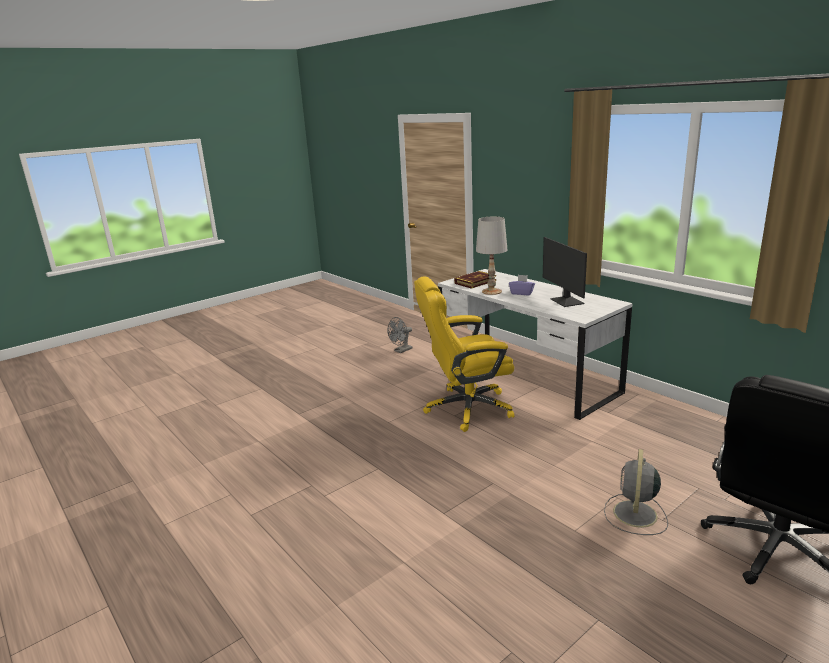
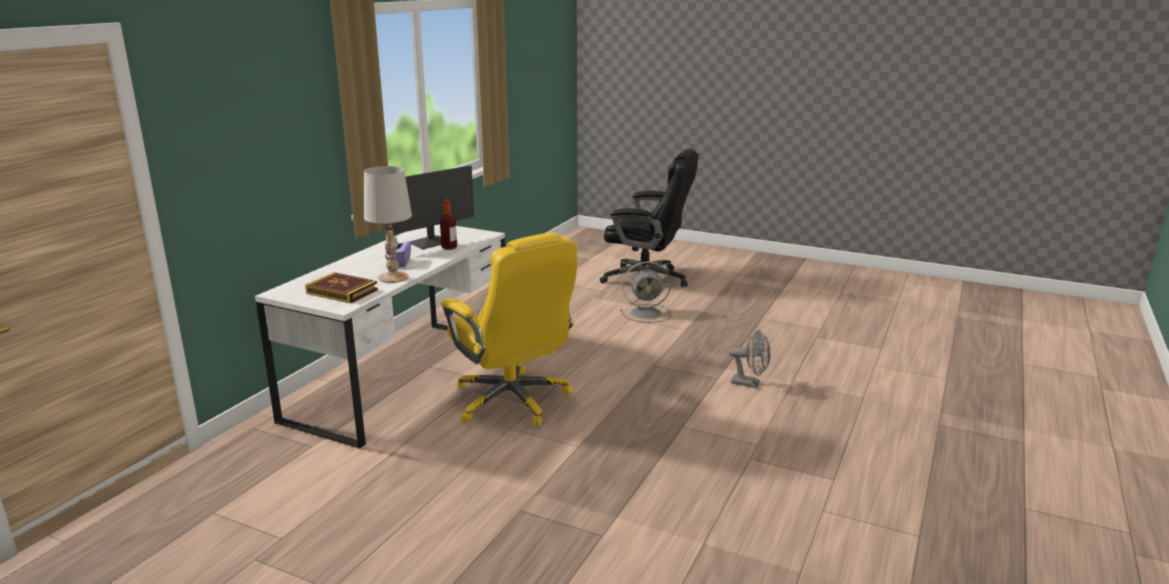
camera: 115 degrees left, 0 degrees up
(401, 351) = (307, 502): grey fan -> grey fan (750, 383)
(549, 306) = (449, 247): none -> bottle

